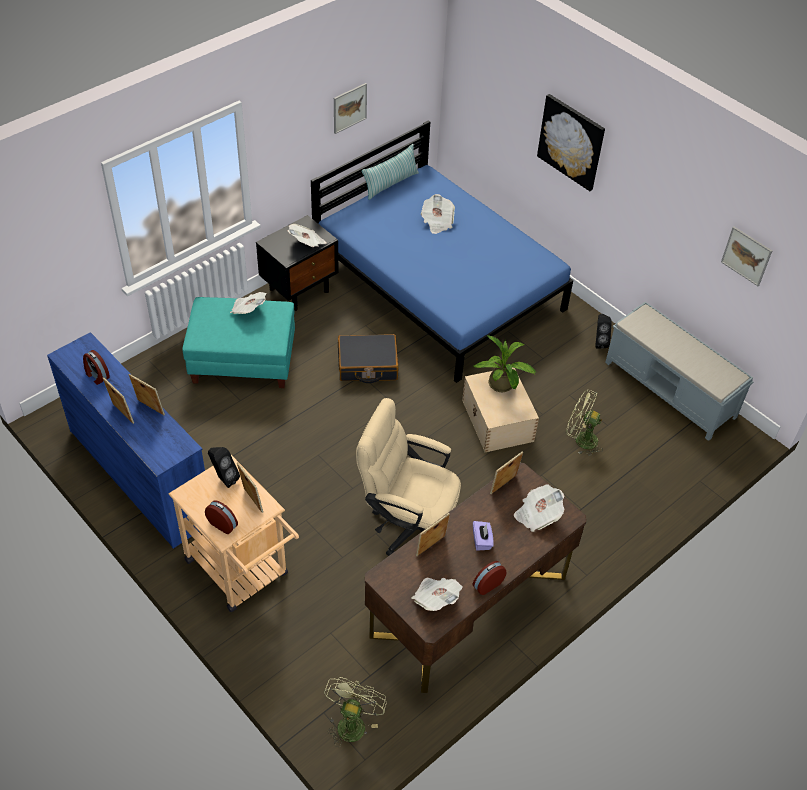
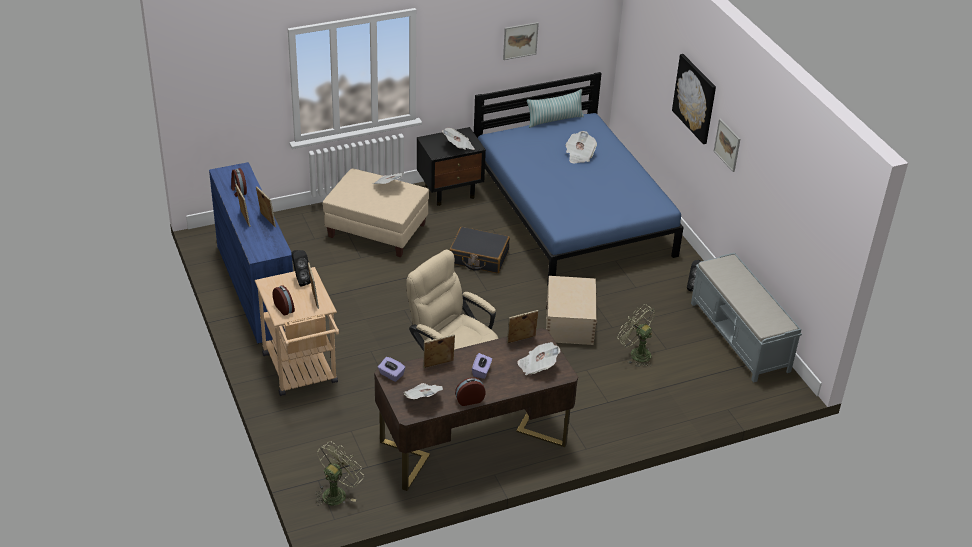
camera: 20 degrees right, 10 degrees down
(243, 361) = (377, 231): turquoise ottoman -> beige ottoman
(385, 577) = (391, 375): none -> purple tissue box
(503, 386) = (578, 290): potted plant -> none
(746, 256) = (799, 208): picture -> picture (727, 145)

